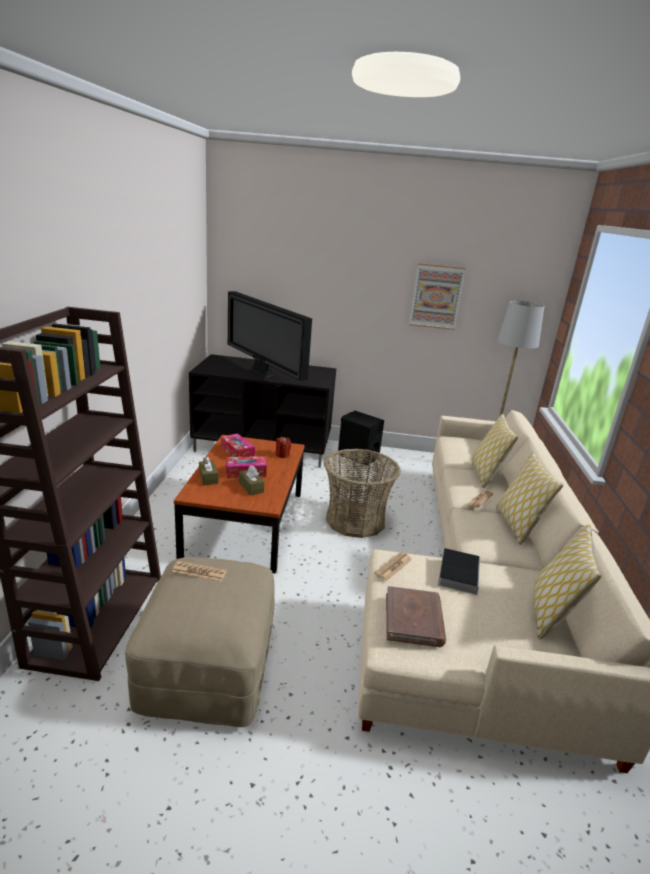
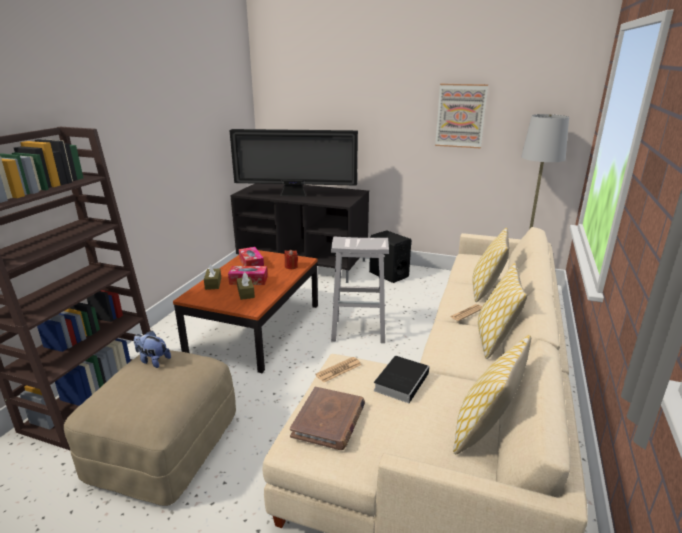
camera: 15 degrees right, 0 degrees up
(199, 571) = (153, 360): newspaper -> plush toy
(263, 373) = (295, 195): television -> television turned 60 degrees counterclockwise
(355, 520) = (359, 331): basket -> white stool

